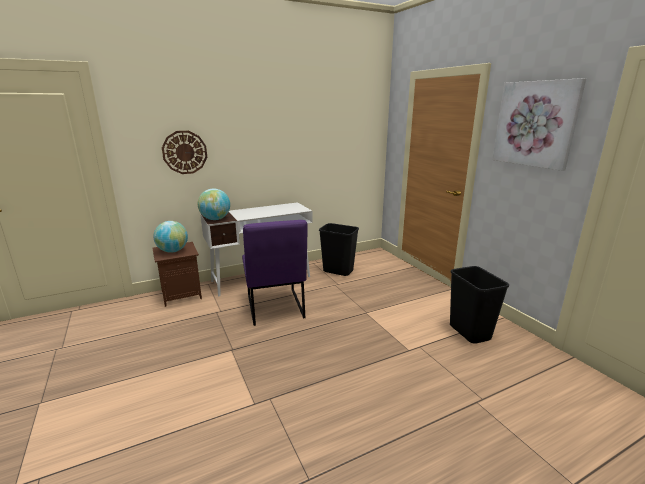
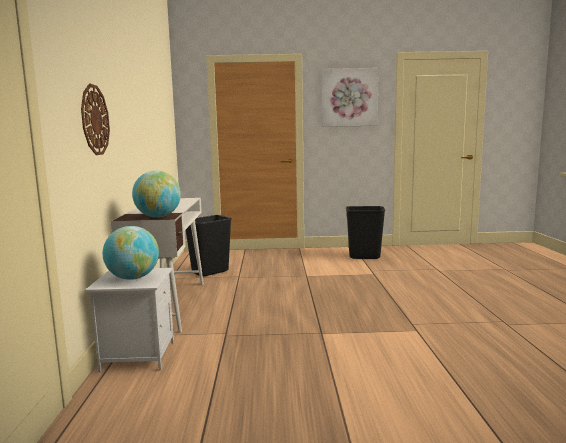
camera: 65 degrees left, 10 degrees down
(182, 294) = (137, 355): brown nightstand -> grey nightstand
(275, 307) = (253, 306): purple chair -> none

